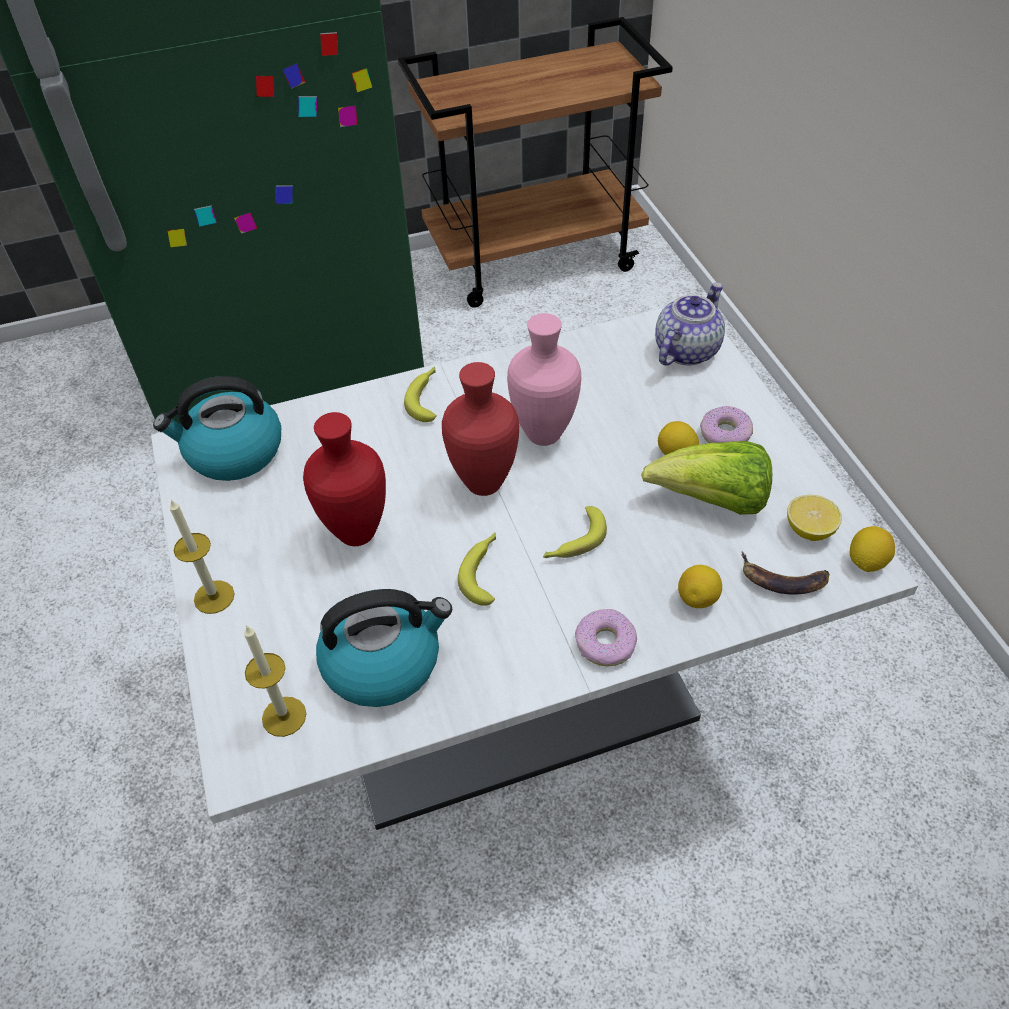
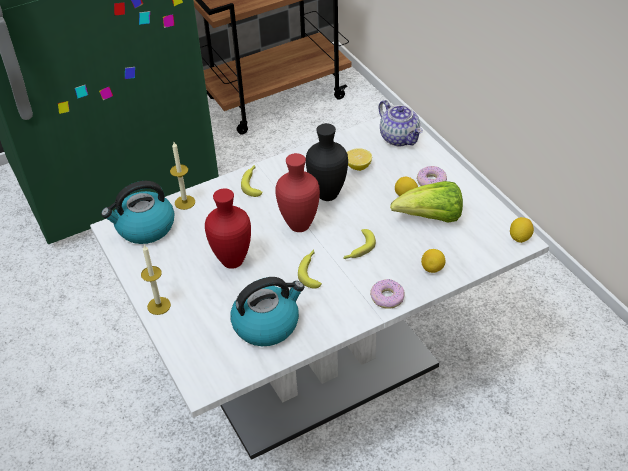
camera: 10 degrees left, 5 degrees down
(284, 716) = (218, 359): candle -> candle (185, 202)
(541, 434) = (326, 195): pink vase -> black vase
(686, 350) = (400, 138): teapot -> teapot turned 120 degrees clockwise
(782, 579) = (476, 253): banana -> none
(809, 530) = (486, 226): lemon -> lemon (358, 166)

